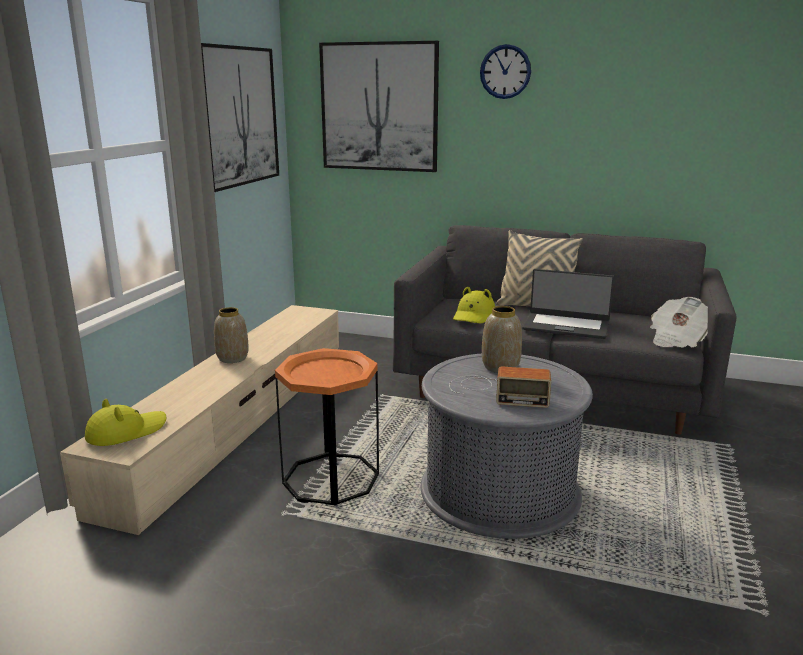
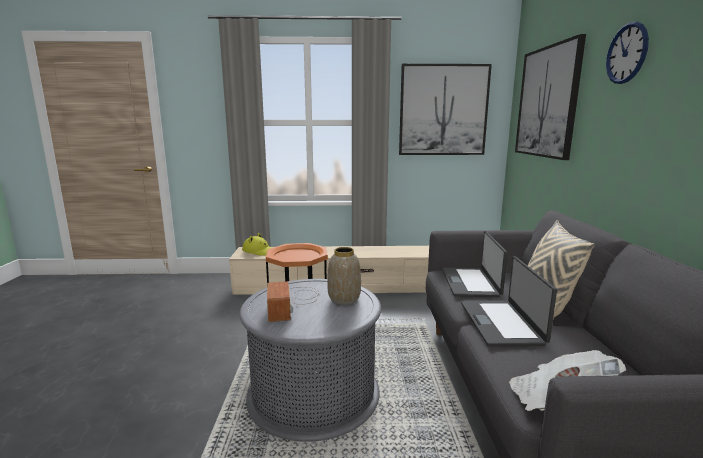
camera: 70 degrees right, 5 degrees down
(233, 358) = (357, 250): vase -> none
(474, 316) = (470, 282): yellow hat -> laptop

